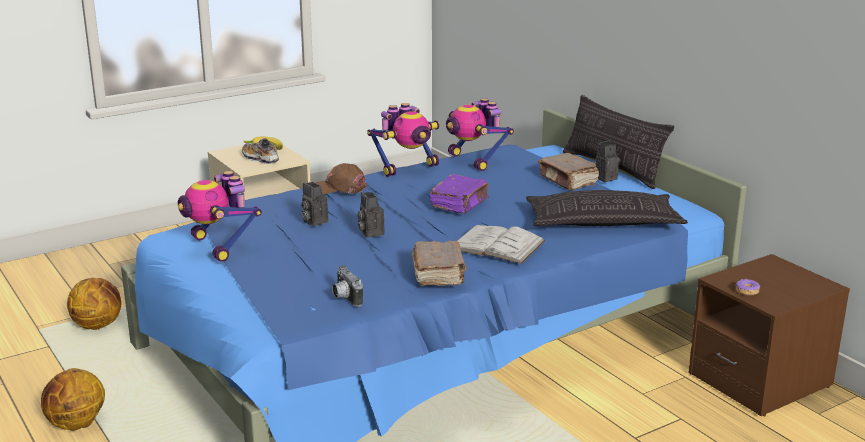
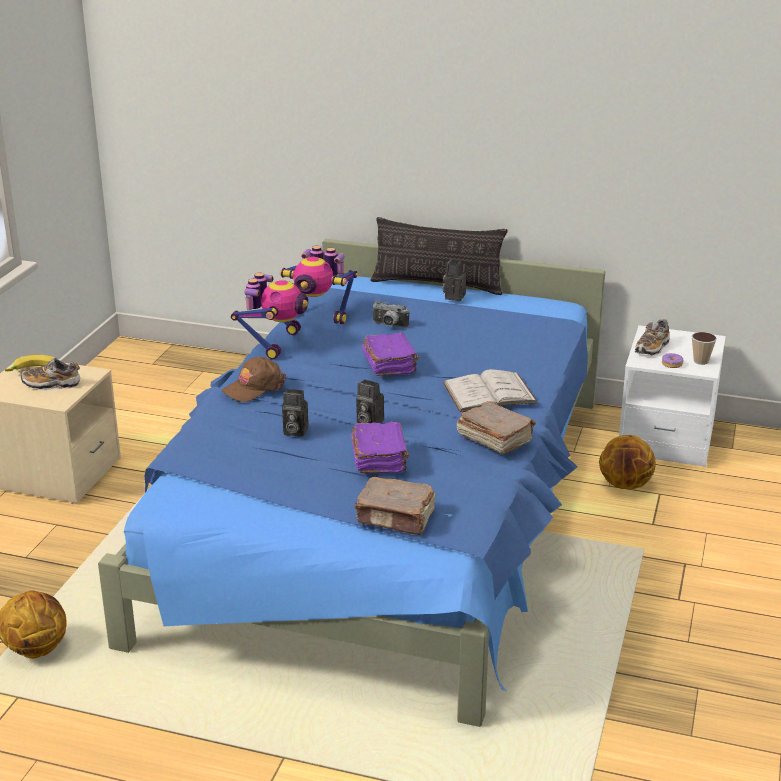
camera: 40 degrees left, 5 degrees up
(76, 424) = (194, 754): basketball -> basketball (625, 485)
(219, 247) = (252, 493): toy robot -> none
(332, 256) = (380, 459): none -> purple book
(344, 298) = (462, 493): camera -> camera (389, 325)
(568, 181) = (431, 310): brown book -> brown book (396, 518)
(603, 222) = (523, 340): pillow -> none
(751, 274) = (652, 348): none -> shoe
(760, 380) = (666, 438): brown nightstand -> white nightstand
(782, 298) = (701, 361): none -> cup

